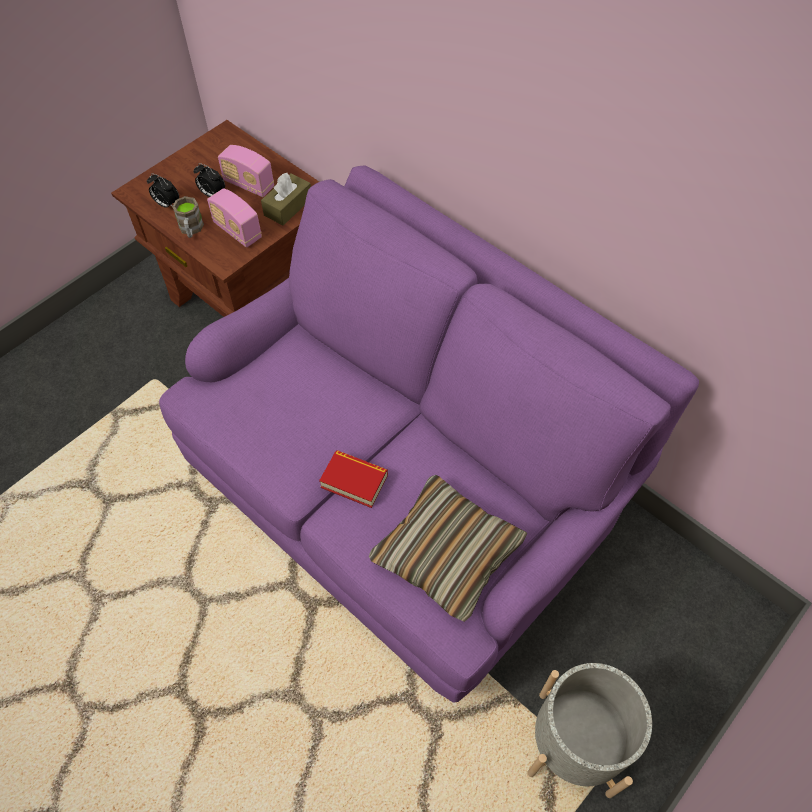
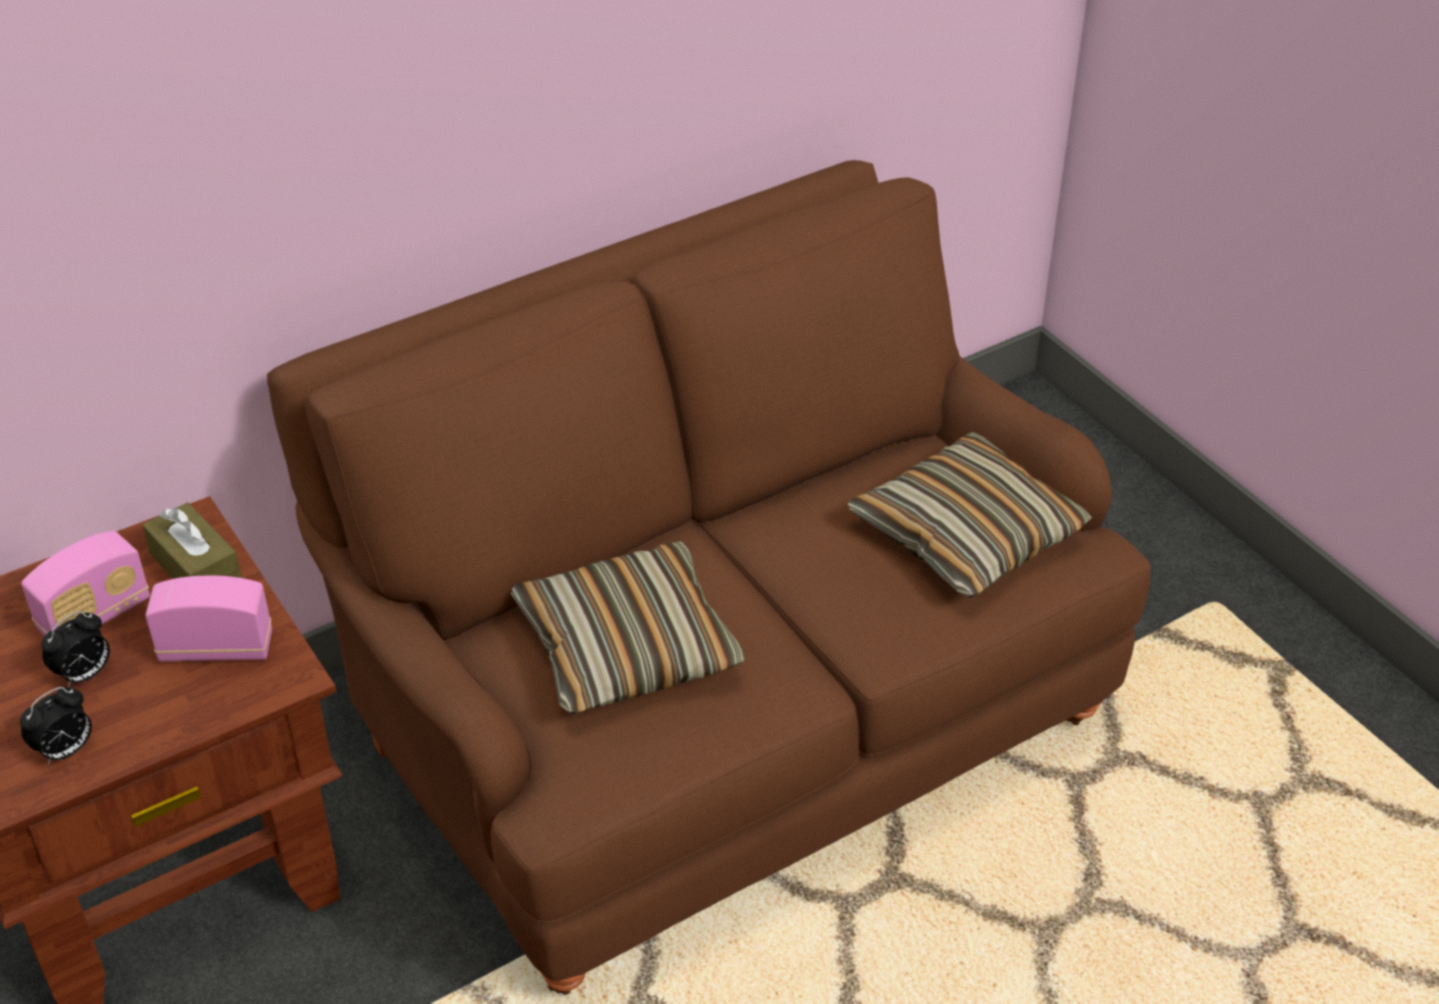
camera: 75 degrees left, 15 degrees down
(191, 230) = (168, 718): brown mug -> none
(237, 231) = (216, 648): radio -> radio turned 150 degrees counterclockwise
(300, 397) = (628, 647): none -> pillow
(354, 481) = (814, 613): book -> none
(406, 491) = (718, 713): purple sofa -> brown sofa
(575, 743) = (1170, 616): grey planter -> none

